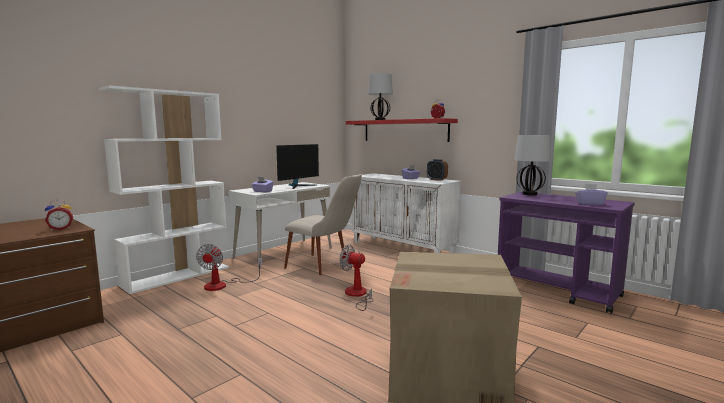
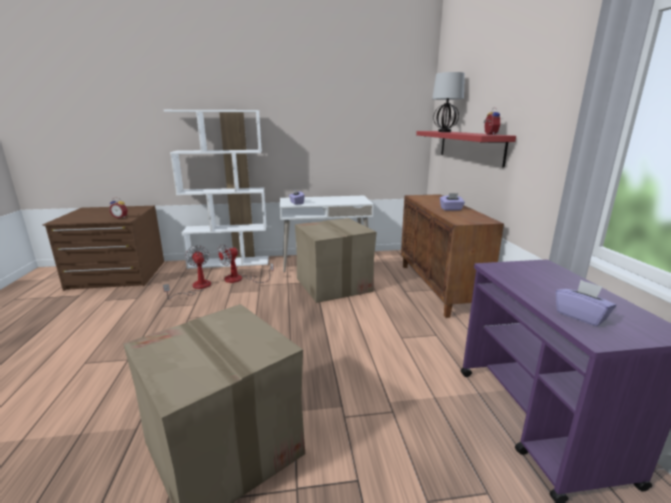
camera: 40 degrees right, 10 degrees up
(298, 186) = (342, 200): monitor -> none
(325, 266) = (334, 285): beige chair -> cardboard box
(357, 295) = (304, 326): fan -> fan (196, 287)
(403, 248) = (439, 287): white cabinet -> brown cabinet
(436, 179) = (475, 216): alarm clock -> none
(529, 194) = (539, 268): table lamp -> none

